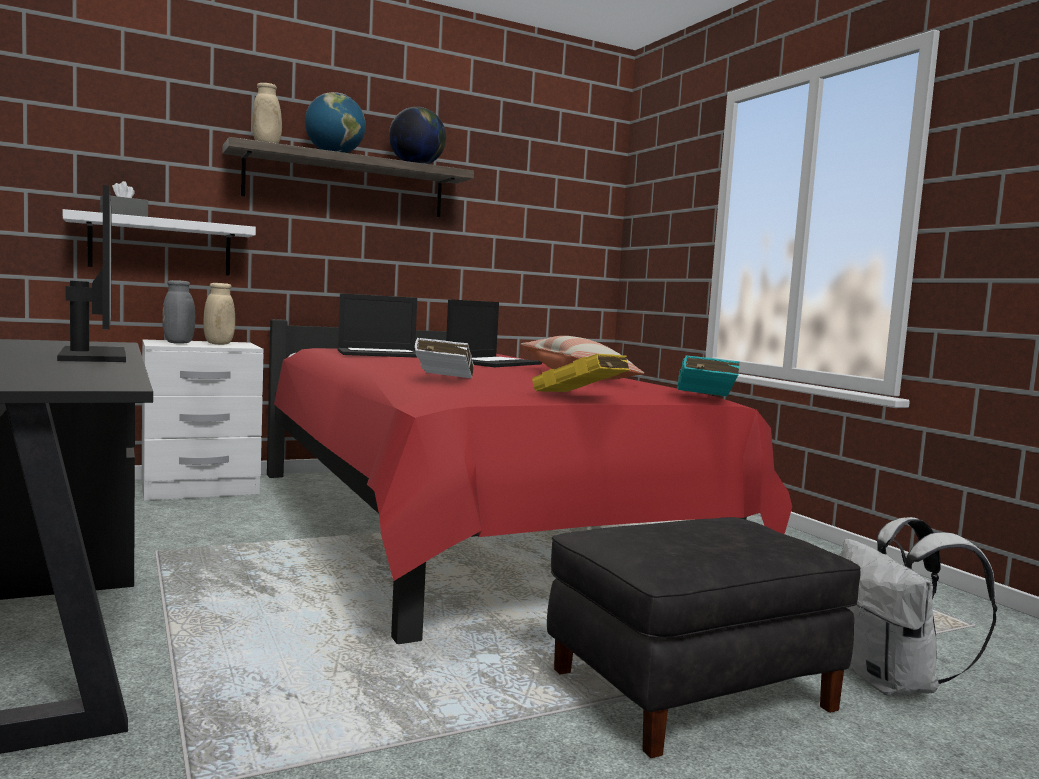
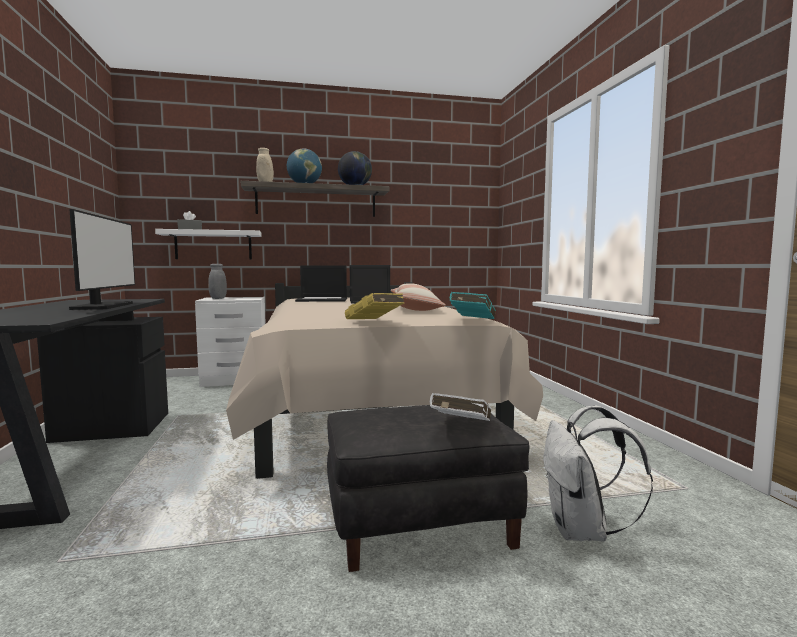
camera: 15 degrees right, 0 degrees up
(219, 344) = (241, 298): beige vase -> none
(442, 379) = (312, 314): white book -> white book (459, 428)
(464, 529) = (363, 406): red bed -> beige bed

